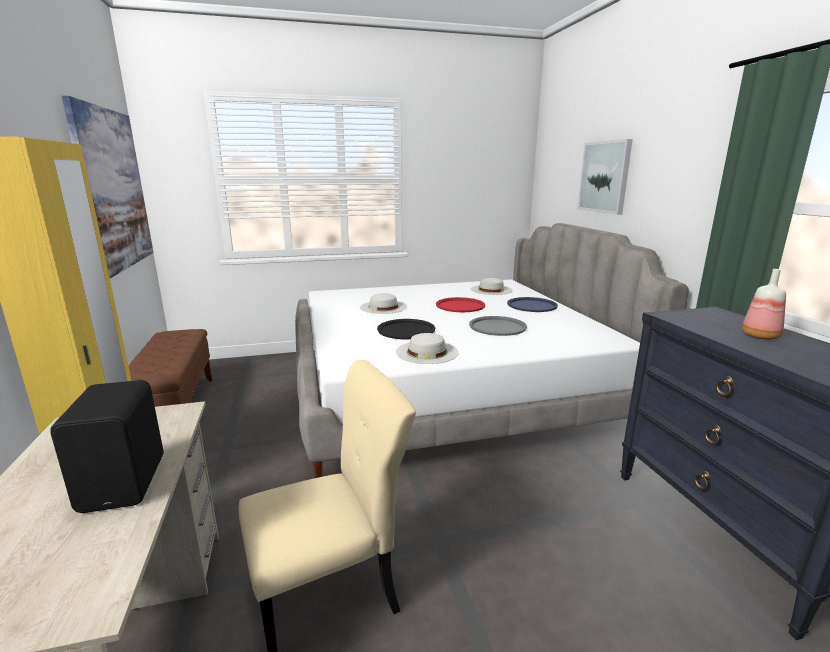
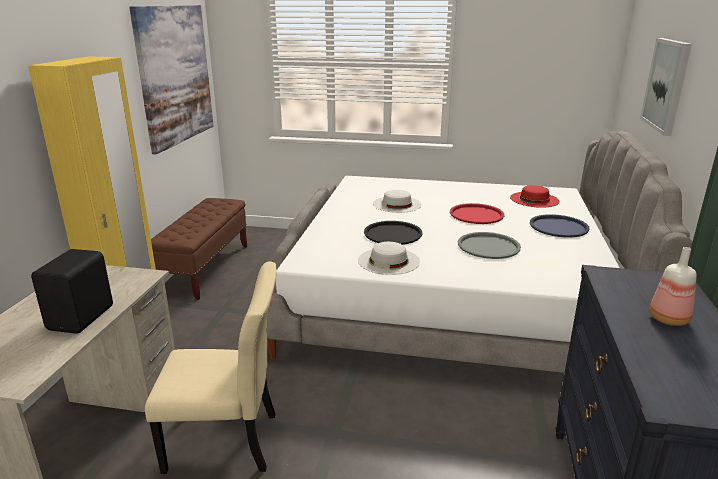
camera: 25 degrees right, 5 degrees up
(491, 289) = (534, 199): white hat -> red hat

